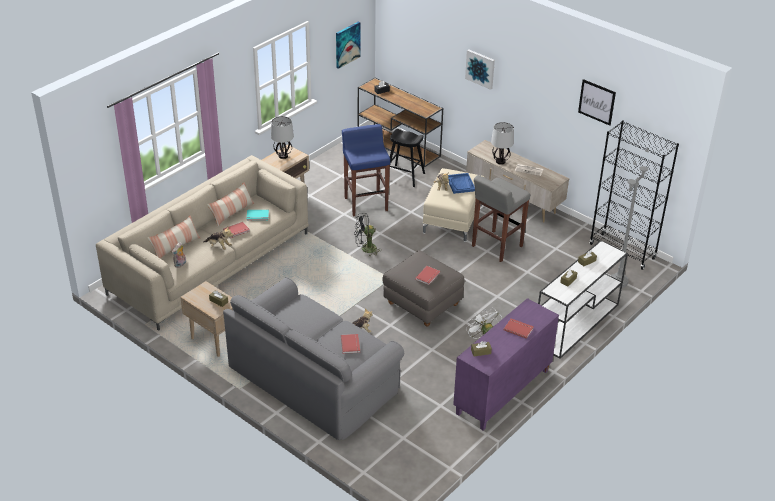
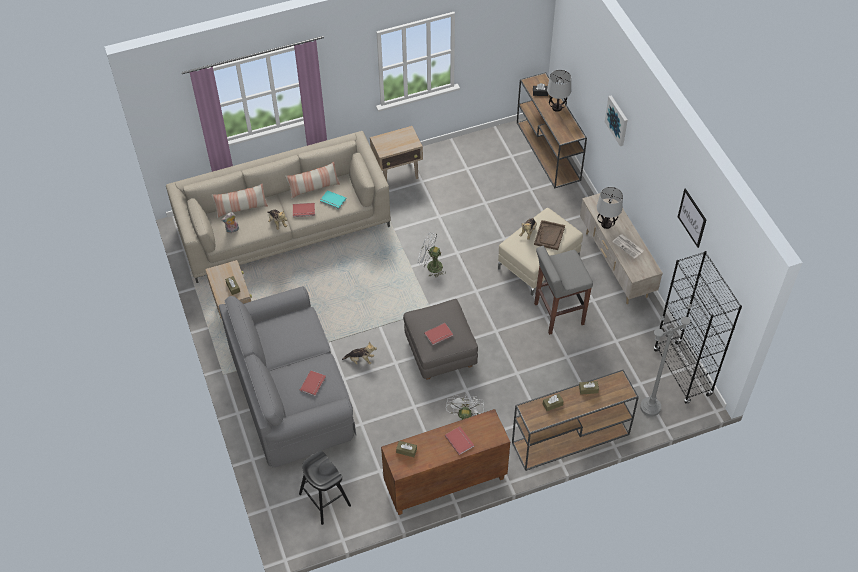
camera: 30 degrees right, 15 degrees up
(283, 156) = (398, 138): table lamp -> table lamp (557, 107)
(347, 44) = (509, 37): picture -> none
(365, 249) = (431, 266): black fan -> white fan
(366, 204) = (467, 212): blue stool -> none
(404, 176) = (528, 192): black stool -> black stool (325, 500)
(460, 184) = (549, 236): blue tray -> brown tray
(503, 392) = (445, 483): purple cabinet -> brown cabinet
(576, 324) = (569, 439): white console table -> brown console table

